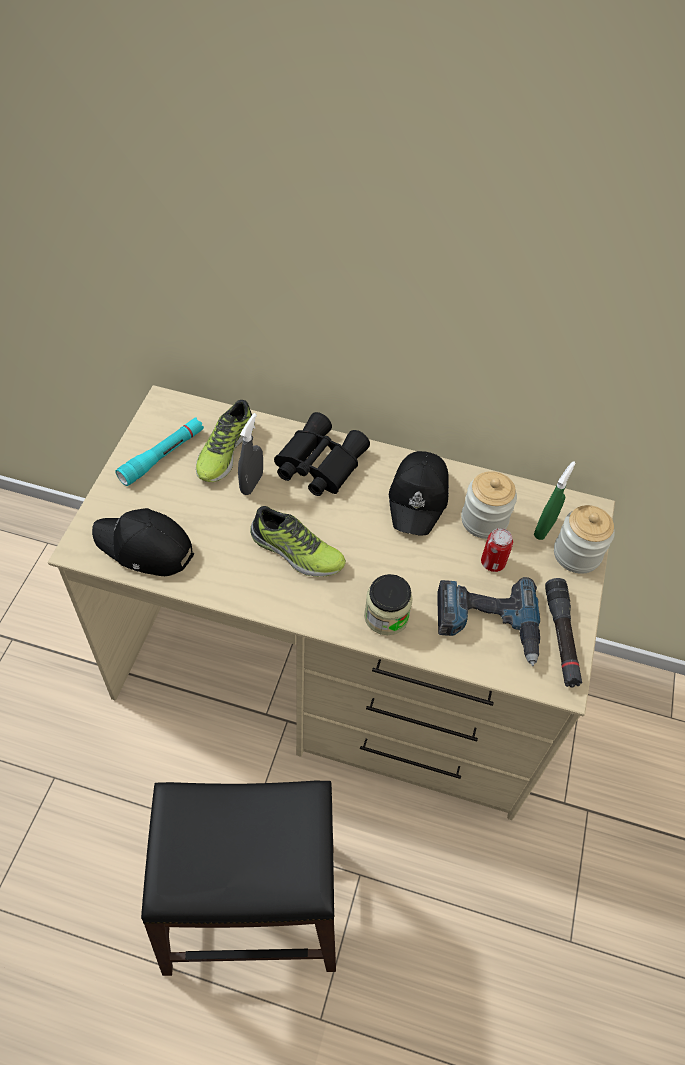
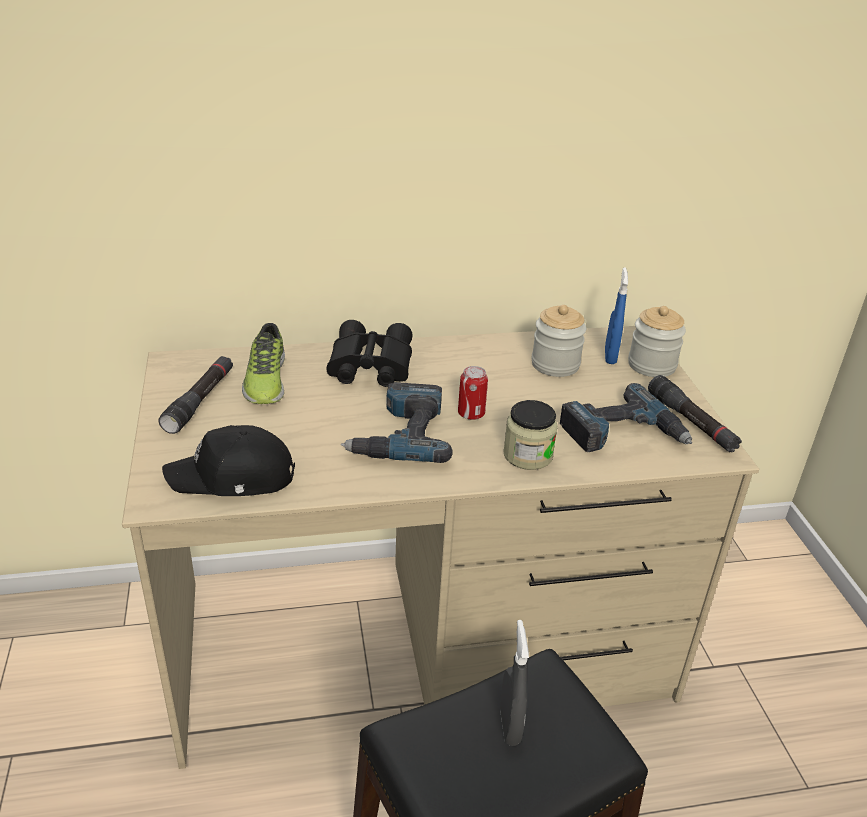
camera: 25 degrees left, 20 degrees down
(162, 456) = (200, 401): turquoise flashlight -> black flashlight
(251, 483) = (313, 397): grey spray bottle -> grey spray bottle (509, 726)
(296, 552) = (400, 434): shoe -> power drill
(419, 498) = (485, 365): black cap -> none
(493, 562) = (588, 390): can -> can (471, 414)
(544, 528) = (610, 356): green spray bottle -> blue spray bottle

